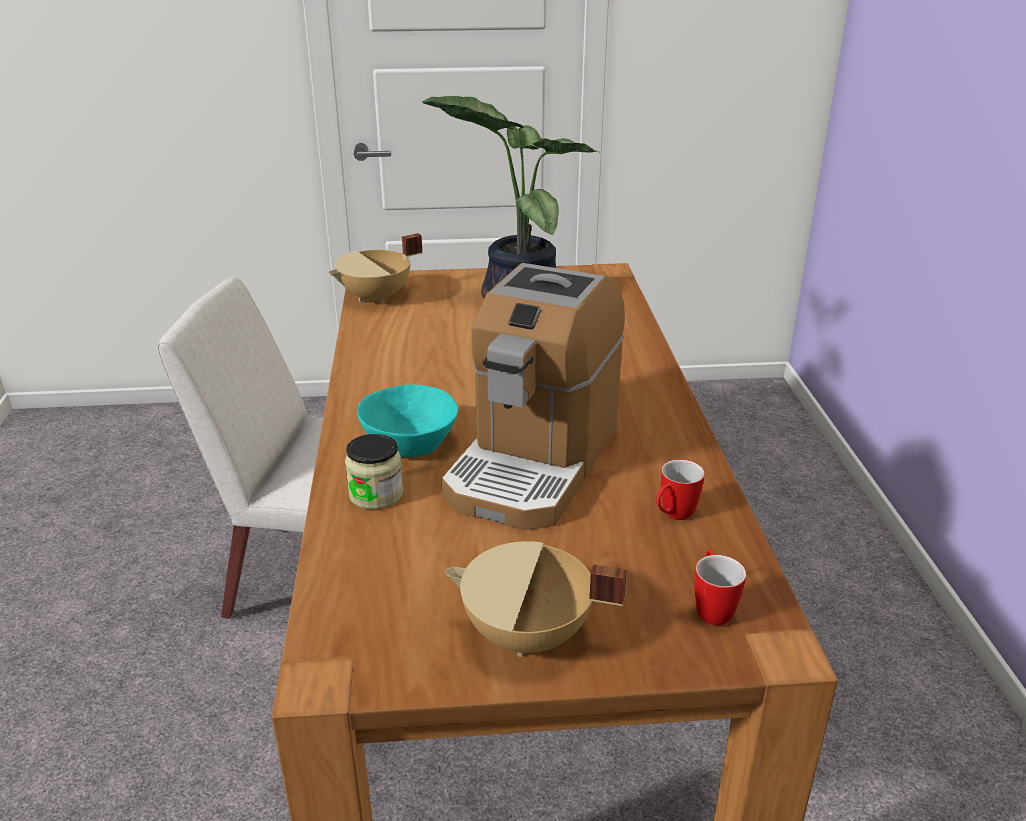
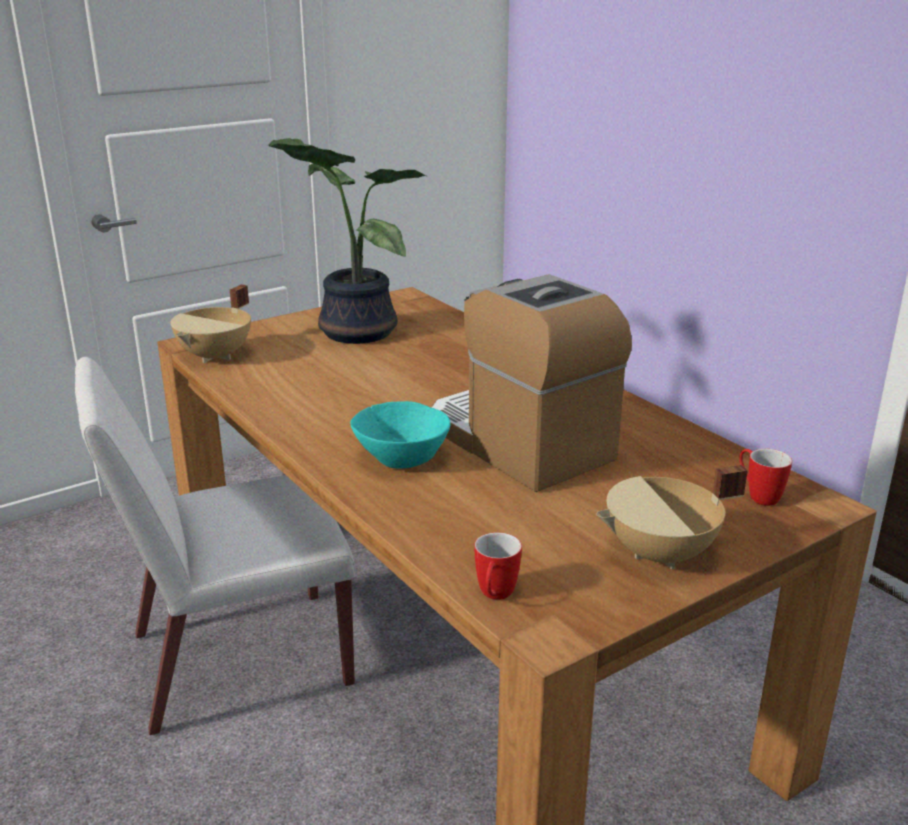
camera: 30 degrees left, 5 degrees down
(376, 494) = (420, 501): jar -> none
(533, 462) = (519, 443): coffee machine -> coffee machine turned 150 degrees clockwise
(673, 516) = (663, 448): mug -> mug (494, 596)

